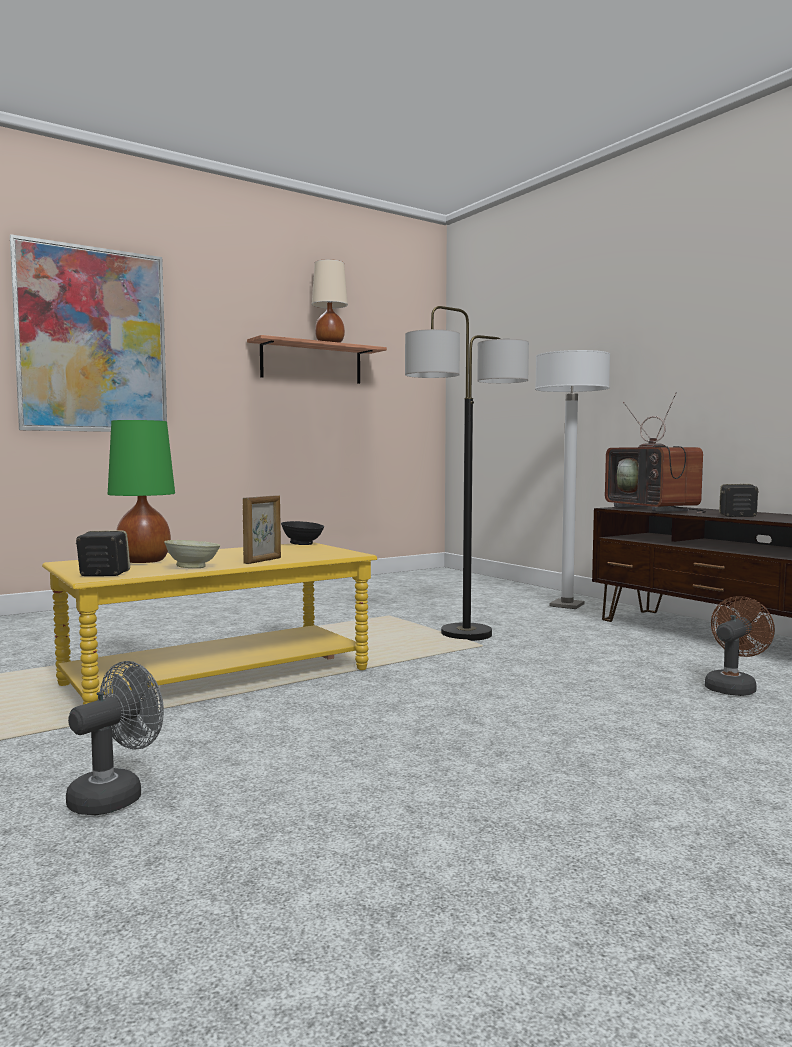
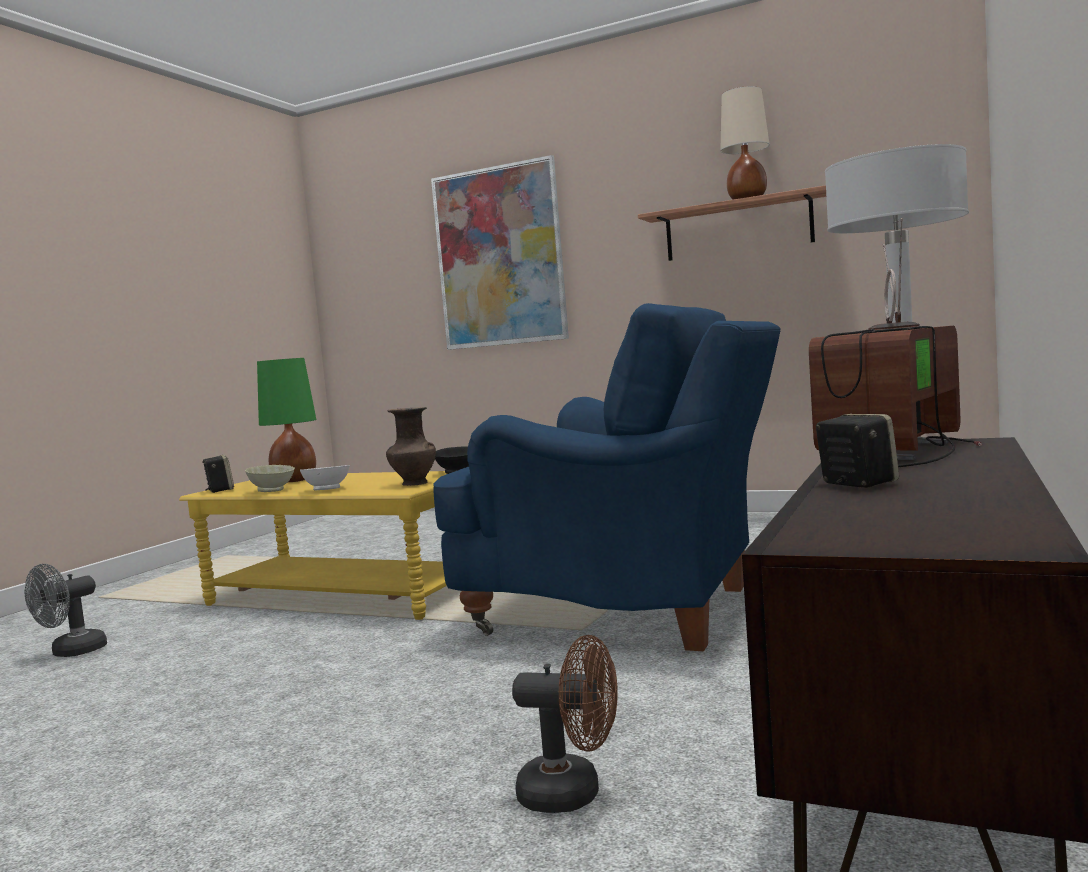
camera: 60 degrees right, 0 degrees up
(115, 795) = (71, 652): grey fan -> grey fan turned 120 degrees clockwise
(263, 560) = (328, 489): picture frame -> white bowl
(323, 551) = (413, 483): none -> brown vase
(466, 634) = (627, 612): floor lamp -> blue armchair

